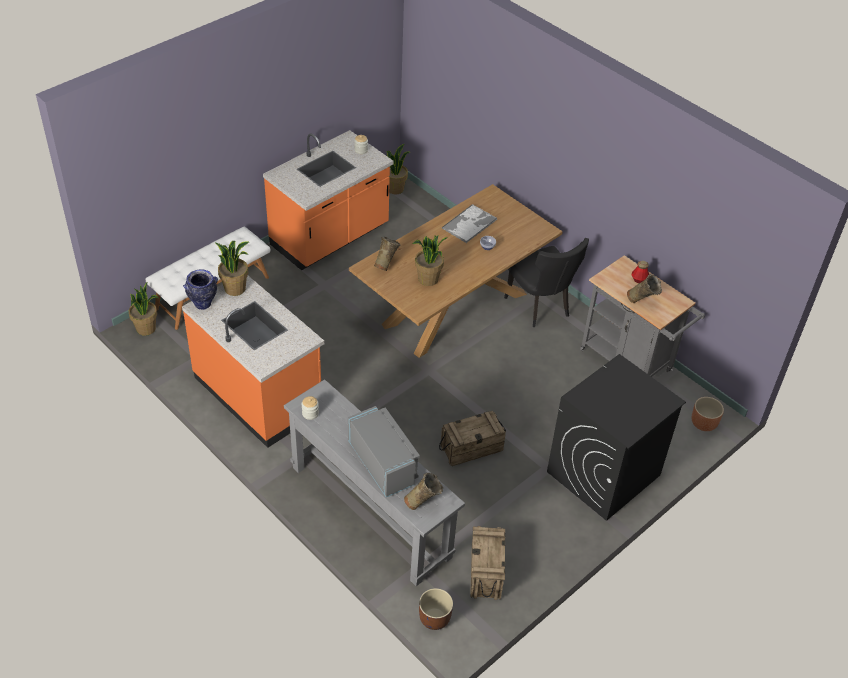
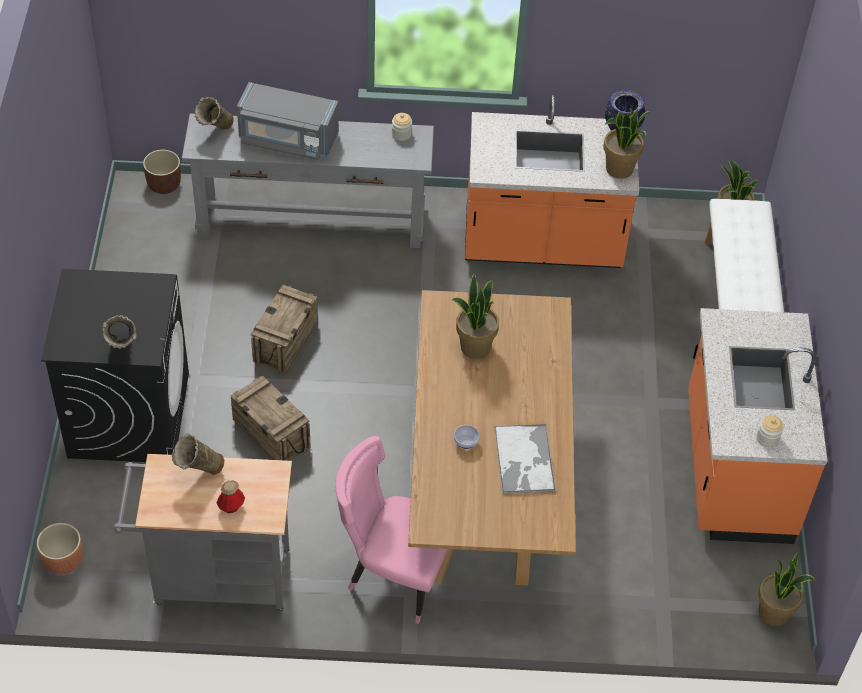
camera: 135 degrees right, 5 degrees up
(386, 265) = (538, 330): beige vase -> beige vase (122, 350)
(486, 572) = (156, 246): crate -> crate (270, 434)
(540, 307) = (393, 573): black chair -> pink chair

